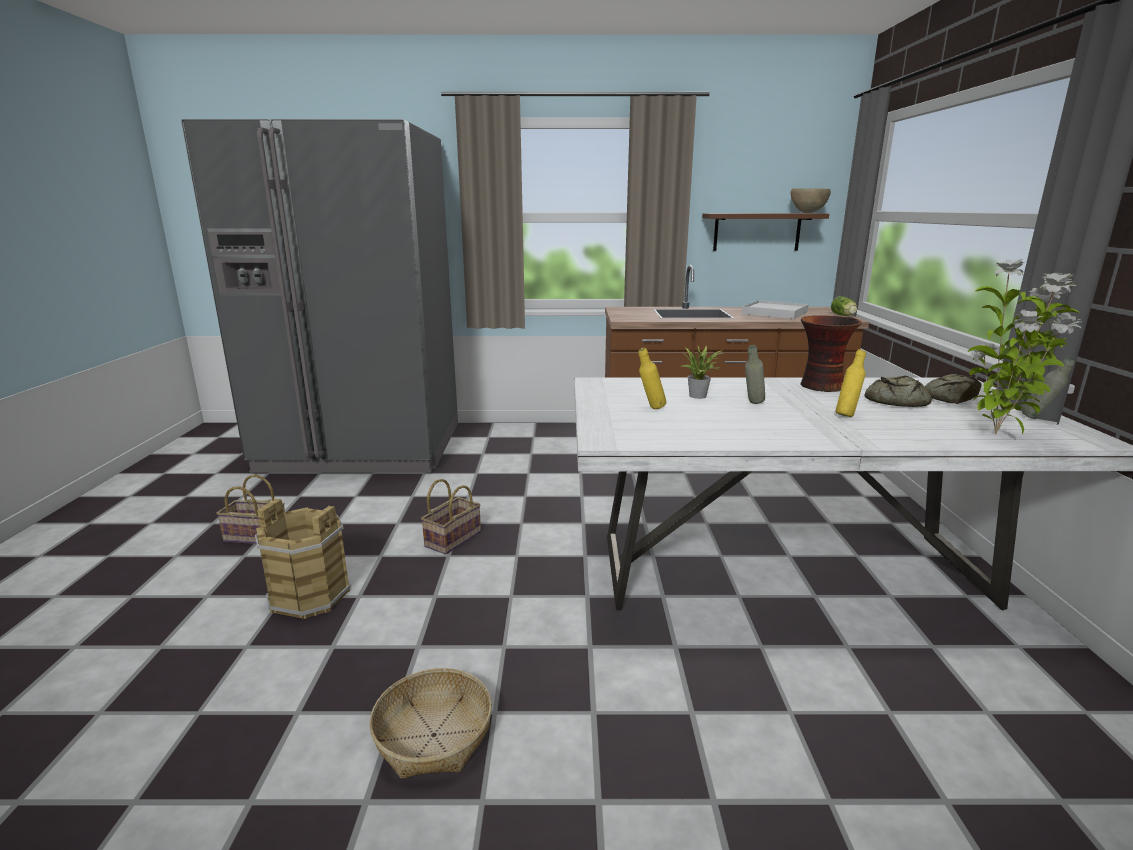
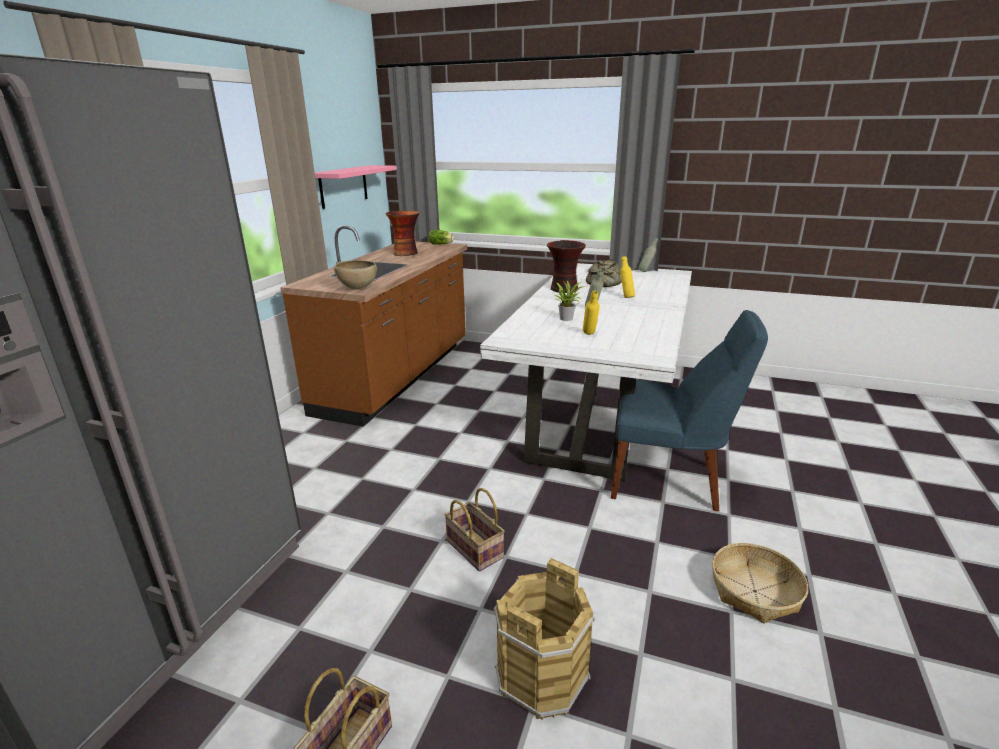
camera: 70 degrees left, 5 degrees up
(643, 649) = (669, 481): none -> blue chair
(757, 232) = (343, 186): brown shelf -> pink shelf
(775, 313) = (406, 253): white tray -> vase
(807, 213) = (379, 166): brown bowl -> brown bowl (357, 289)
(998, 435) = (667, 282): potted plant -> none

